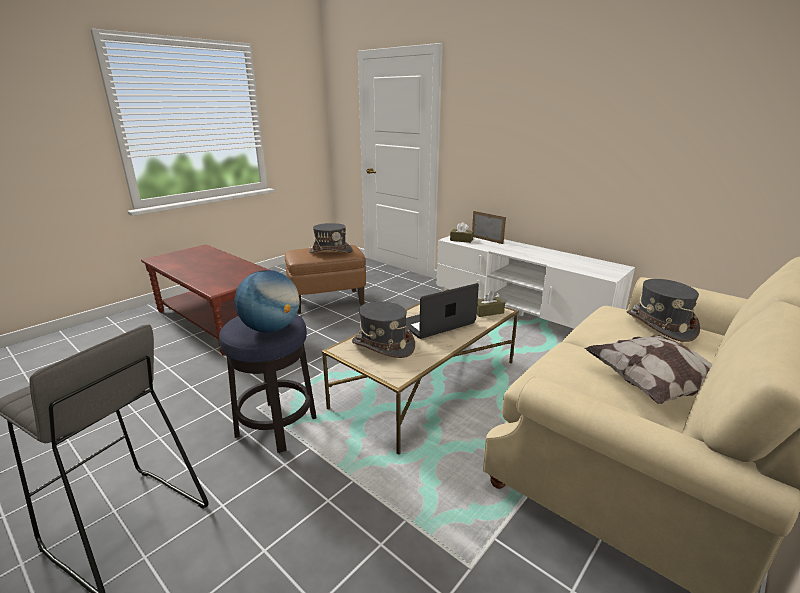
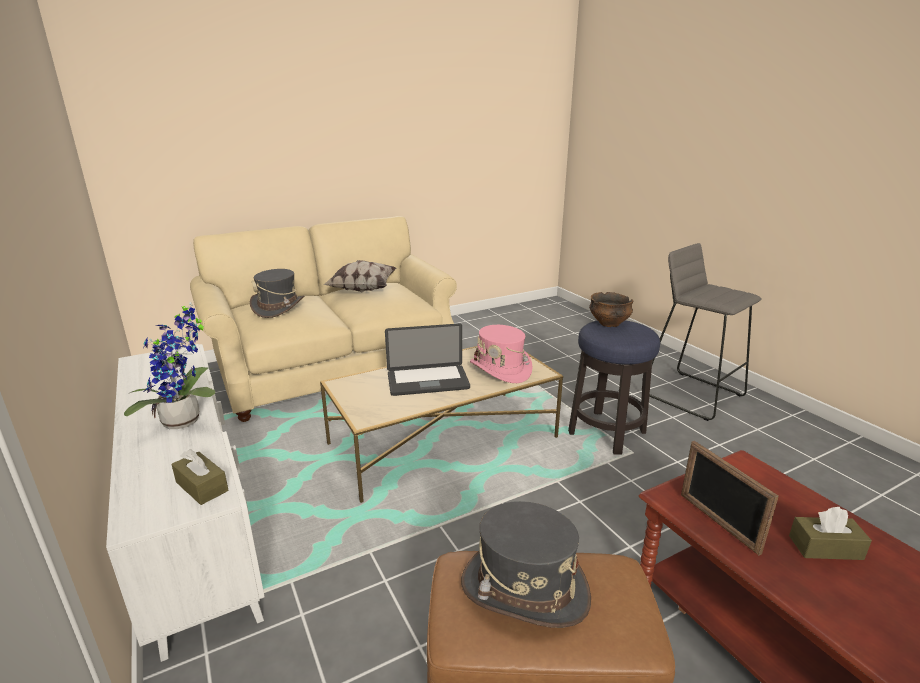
camera: 160 degrees left, 0 degrees up
(271, 329) = (609, 323): globe -> bowl
(383, 345) = (501, 369): grey hat -> pink hat
(487, 240) = (150, 474): picture frame -> picture frame (718, 522)
(488, 312) = (355, 385): brown tissue box -> brown tissue box (825, 547)
(512, 251) = (186, 421): none -> potted plant

